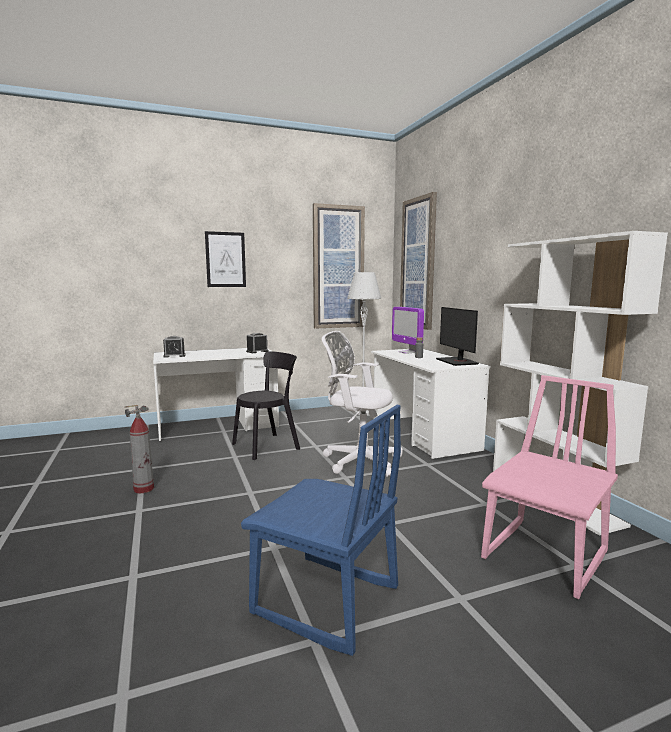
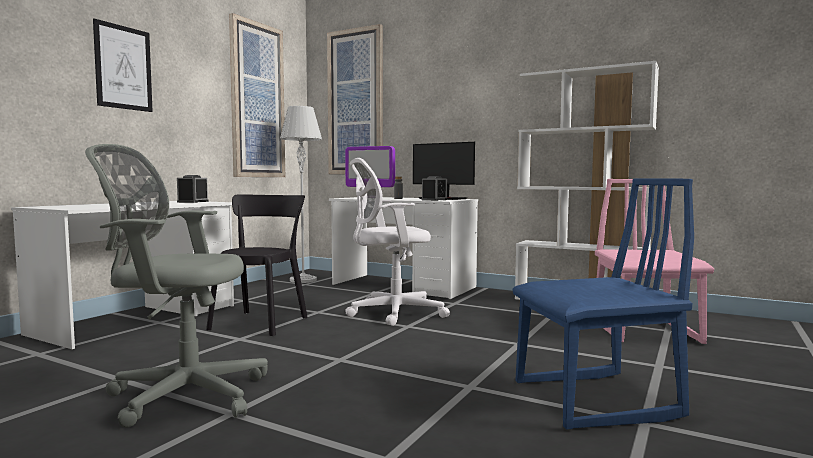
camera: 40 degrees left, 5 degrees down
(144, 489) = (182, 394): fire extinguisher -> grey office chair
(174, 356) = (77, 207): alarm clock -> alarm clock (434, 200)

